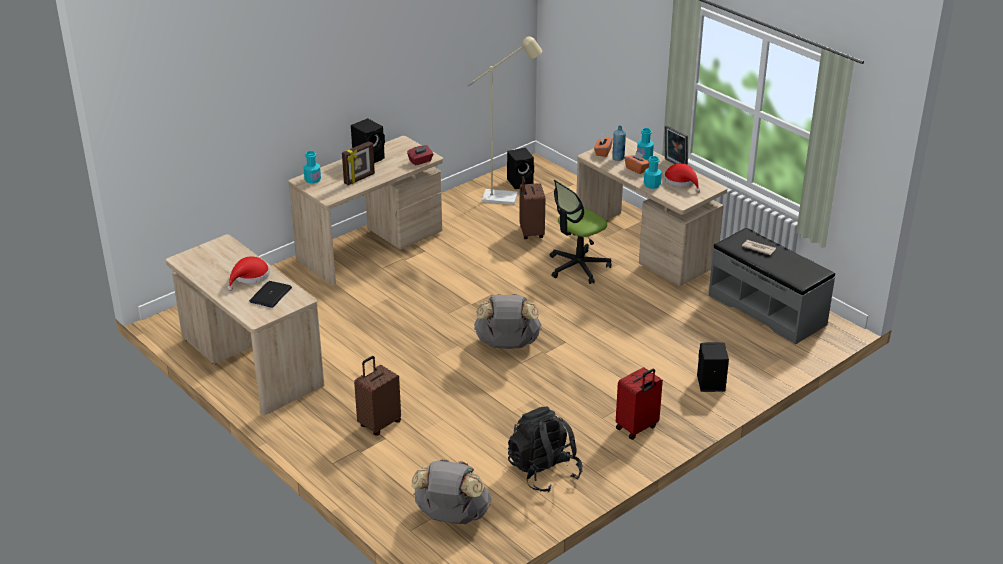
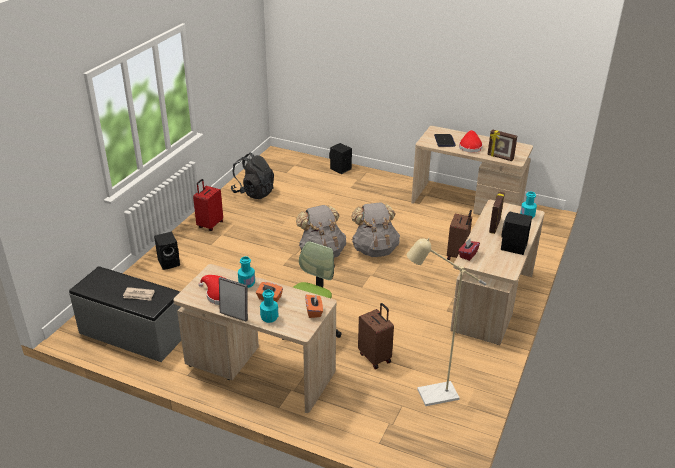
camera: 155 degrees right, 0 degrees up
(235, 251) = (500, 157): none -> picture frame
(379, 424) = (360, 193): brown suitcase -> brown suitcase (457, 255)
(452, 516) = (288, 166): grey backpack -> grey backpack (374, 249)
(521, 182) = (434, 425): black speaker -> black speaker (340, 169)
(618, 158) = (294, 307): blue bottle -> none

